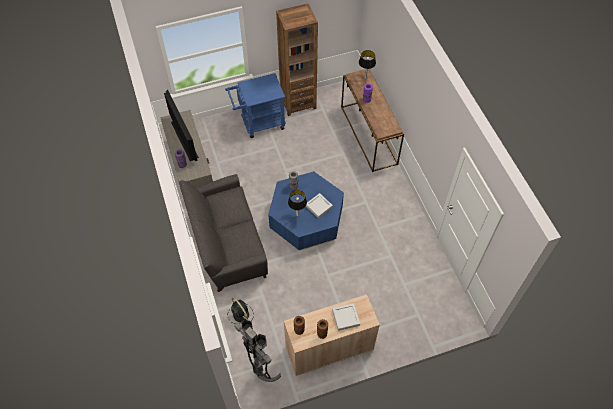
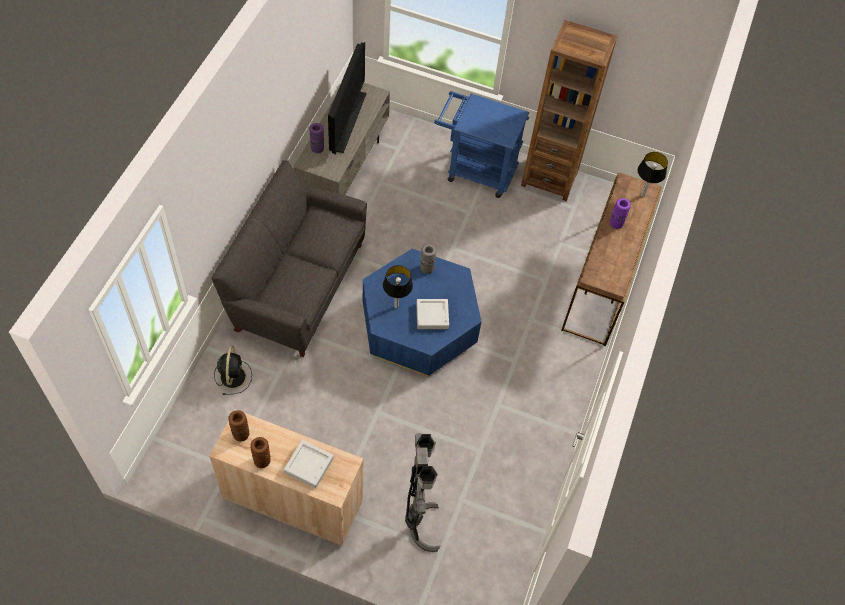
camera: 35 degrees right, 0 degrees up
(261, 373) = (188, 461): grey floor lamp -> grey floor lamp (416, 527)

